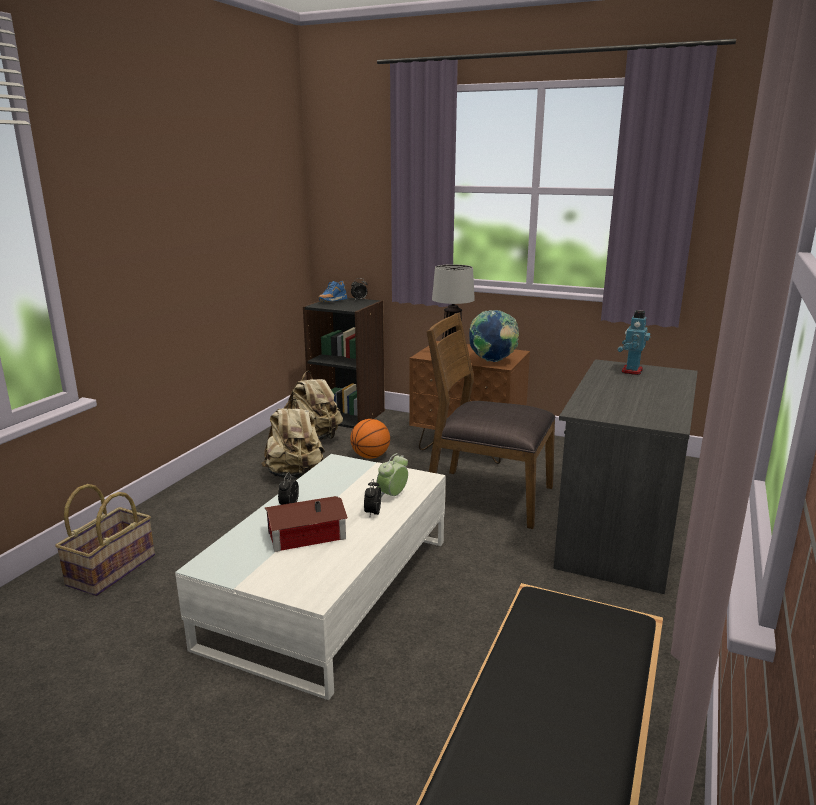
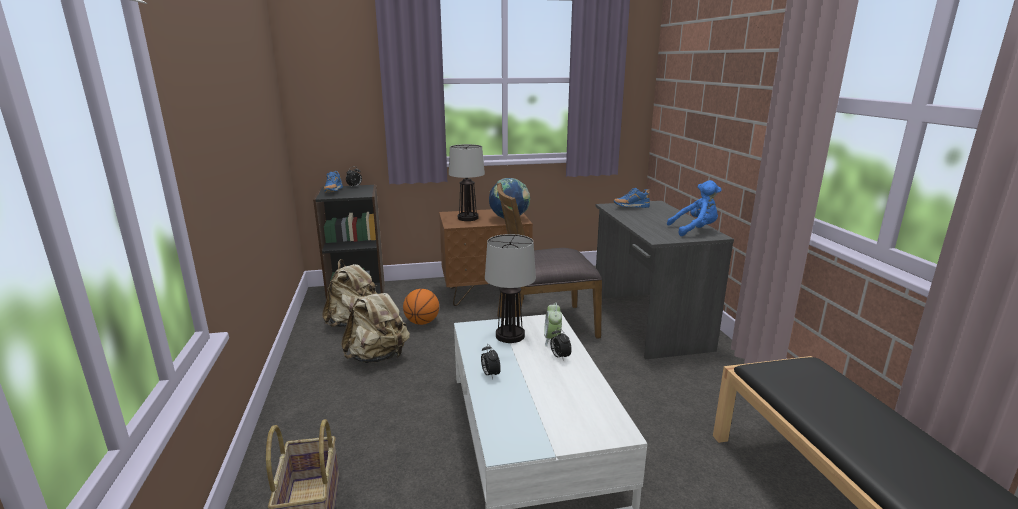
camera: 35 degrees left, 0 degrees up
(304, 534) = (537, 391): toy house -> none
(360, 479) = (510, 335): none -> table lamp
(631, 371) = (631, 207): toy robot -> blue shoe
(655, 413) = (695, 230): none -> blue plush toy

